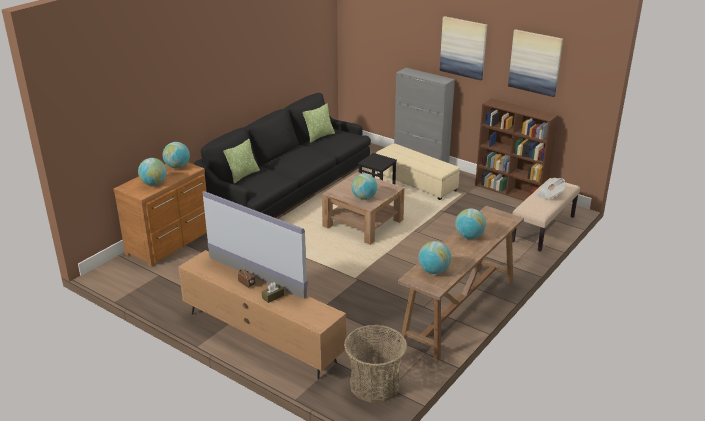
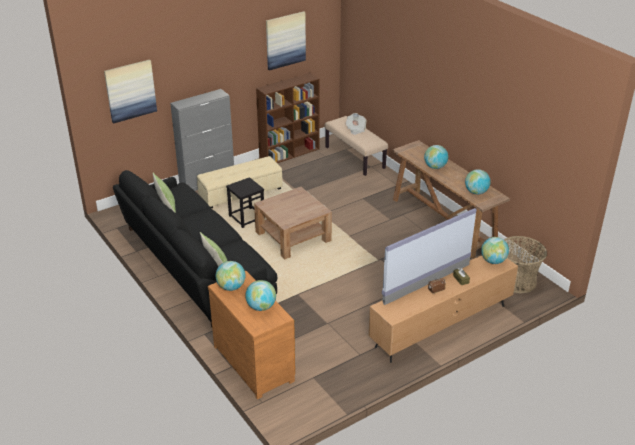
camera: 70 degrees left, 5 degrees up
(364, 198) = (306, 209): globe -> globe (493, 261)
(463, 48) = (222, 57): picture -> picture (130, 91)

